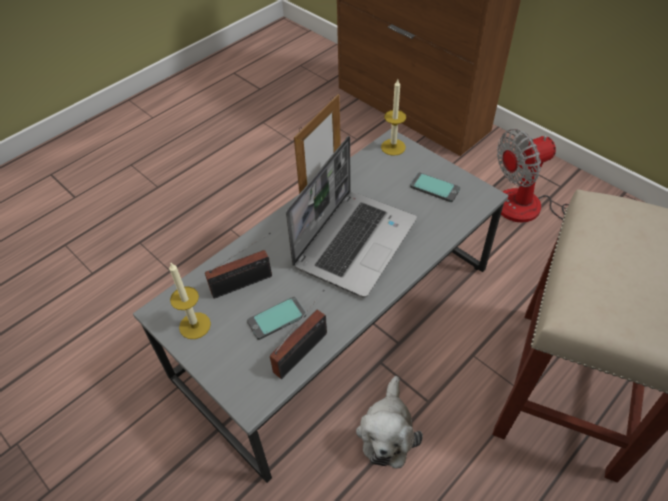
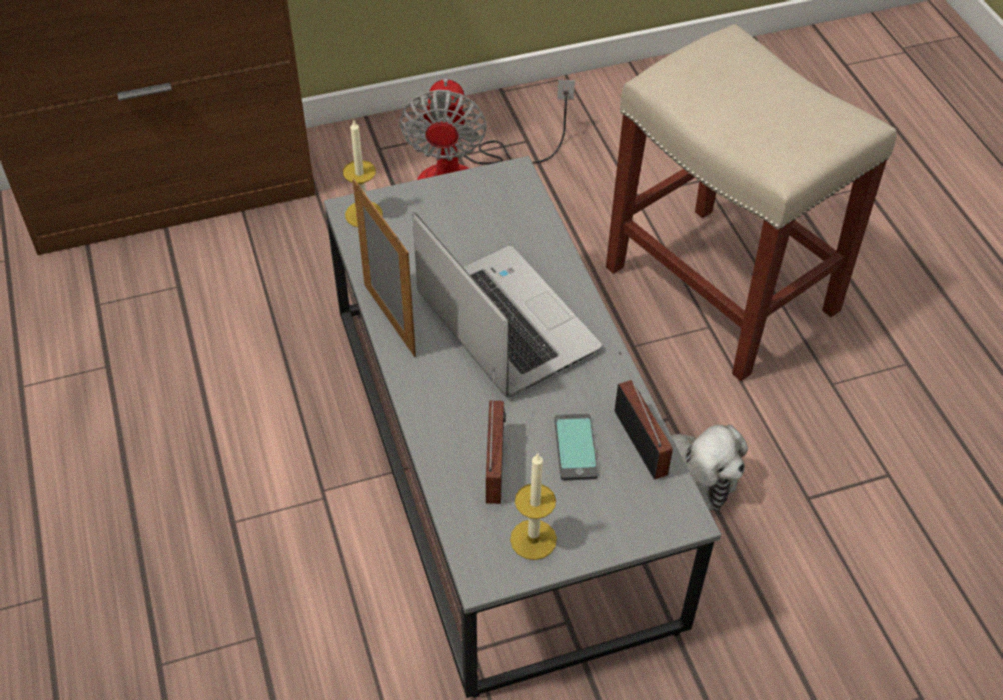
camera: 65 degrees left, 0 degrees up
(435, 188) = (469, 210): phone -> none

